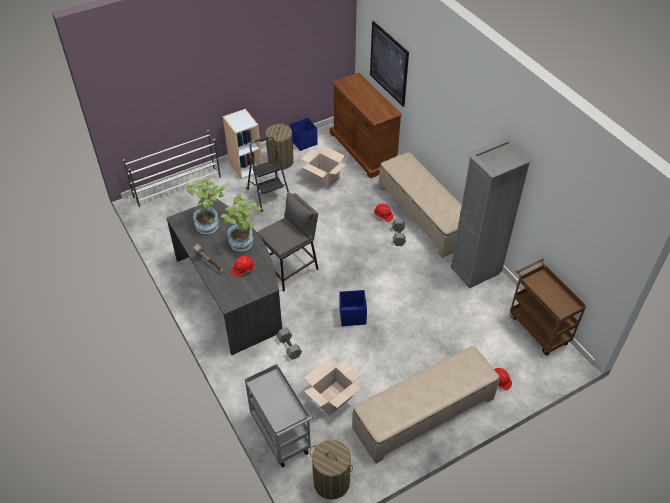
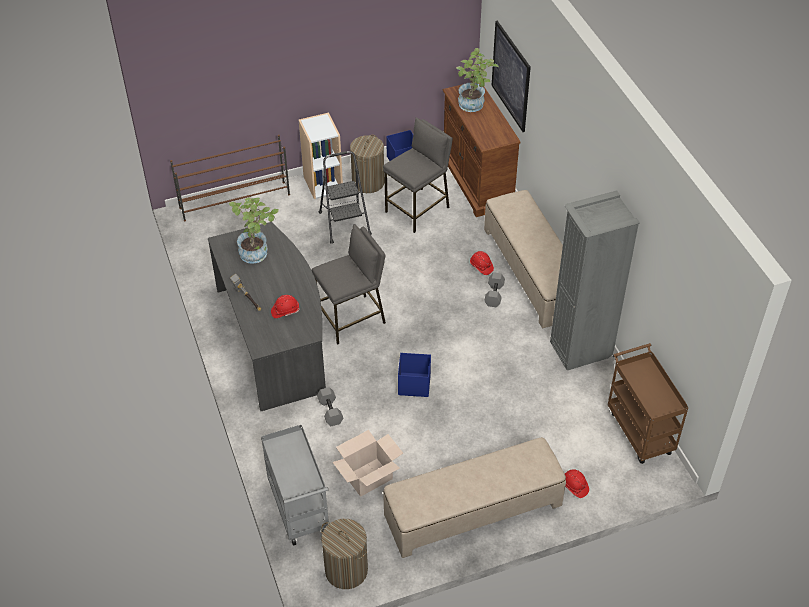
camera: 10 degrees right, 0 degrees up
(178, 187) = (235, 201): white shoe rack -> brown shoe rack
(244, 244) = (292, 281): potted plant -> potted plant (474, 106)
(324, 178) = (418, 210): cardboard box -> grey stool

